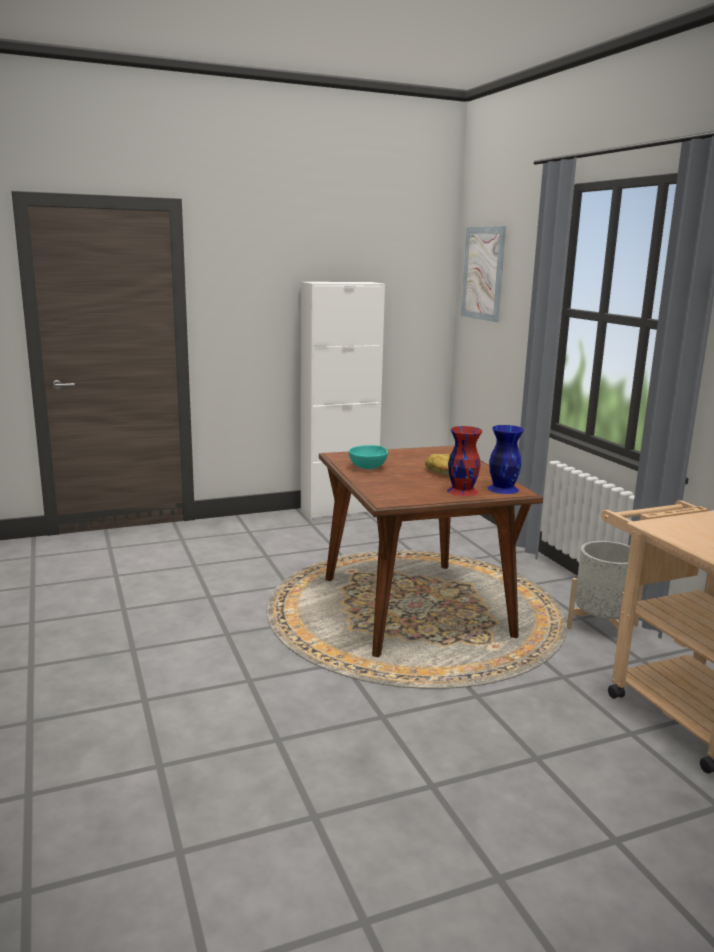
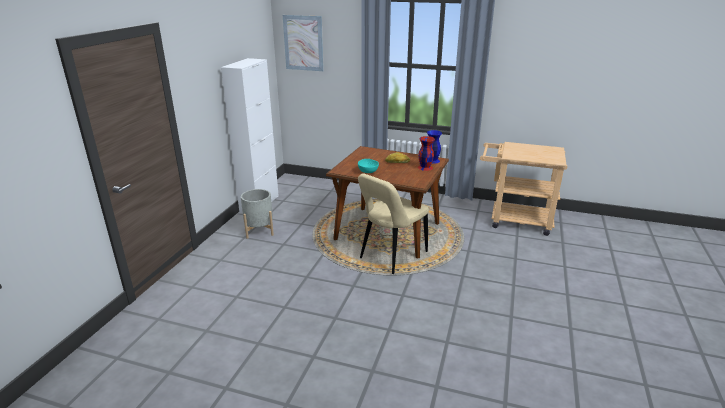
camera: 50 degrees left, 10 degrees up
(347, 634) = (391, 256): none -> beige chair
(602, 626) = (449, 205): grey planter -> grey planter (259, 230)

